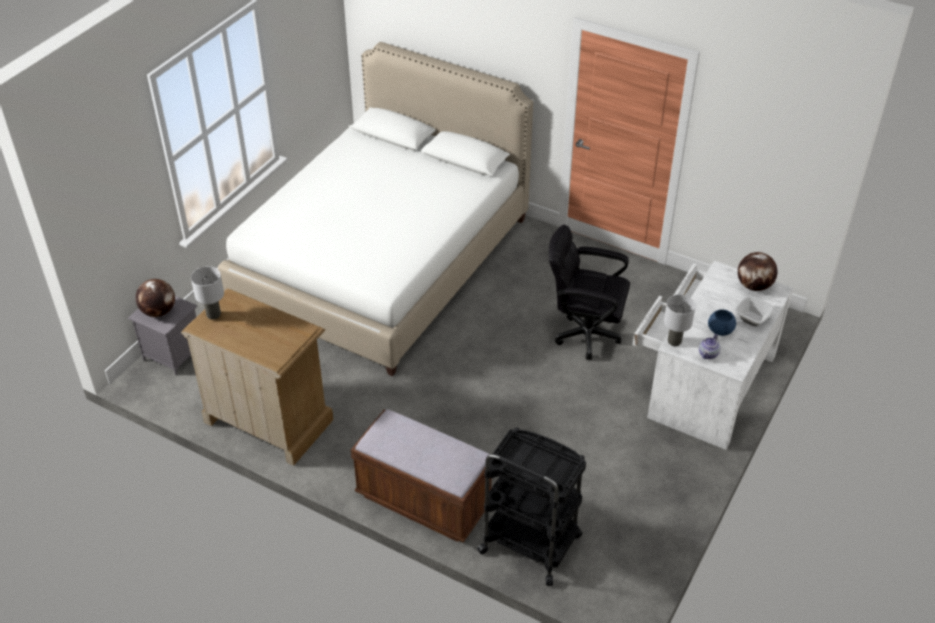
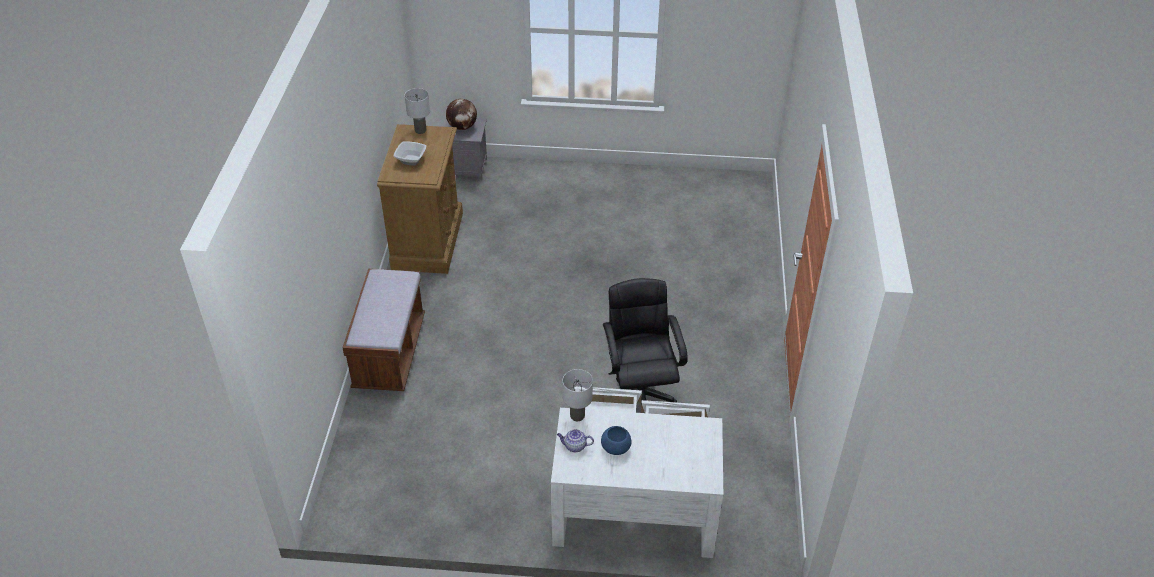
camera: 65 degrees right, 0 degrees up
(383, 261) = (646, 236): white bed -> none
(530, 543) = (374, 433): black cart -> none
(752, 319) = (649, 469): bowl -> bowl (410, 160)
(754, 286) = (702, 460): globe -> none

